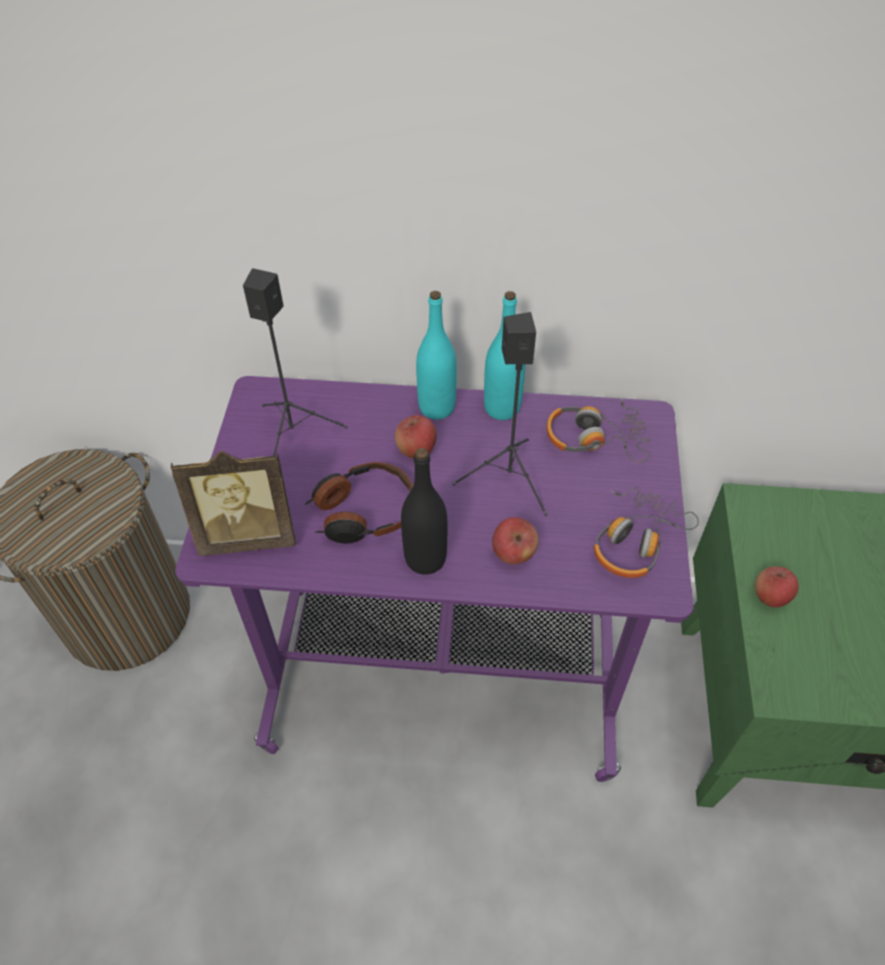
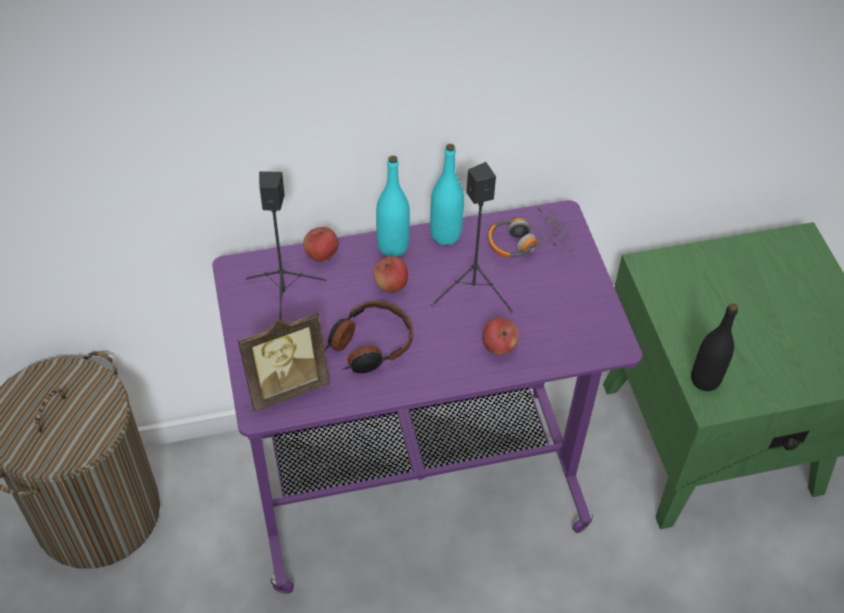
camera: 20 degrees left, 0 degrees up
(425, 558) = (433, 368): black bottle -> black bottle (705, 380)
(636, 540) = (586, 314): headphones -> none
(770, 596) = (684, 335): apple -> apple (321, 255)

